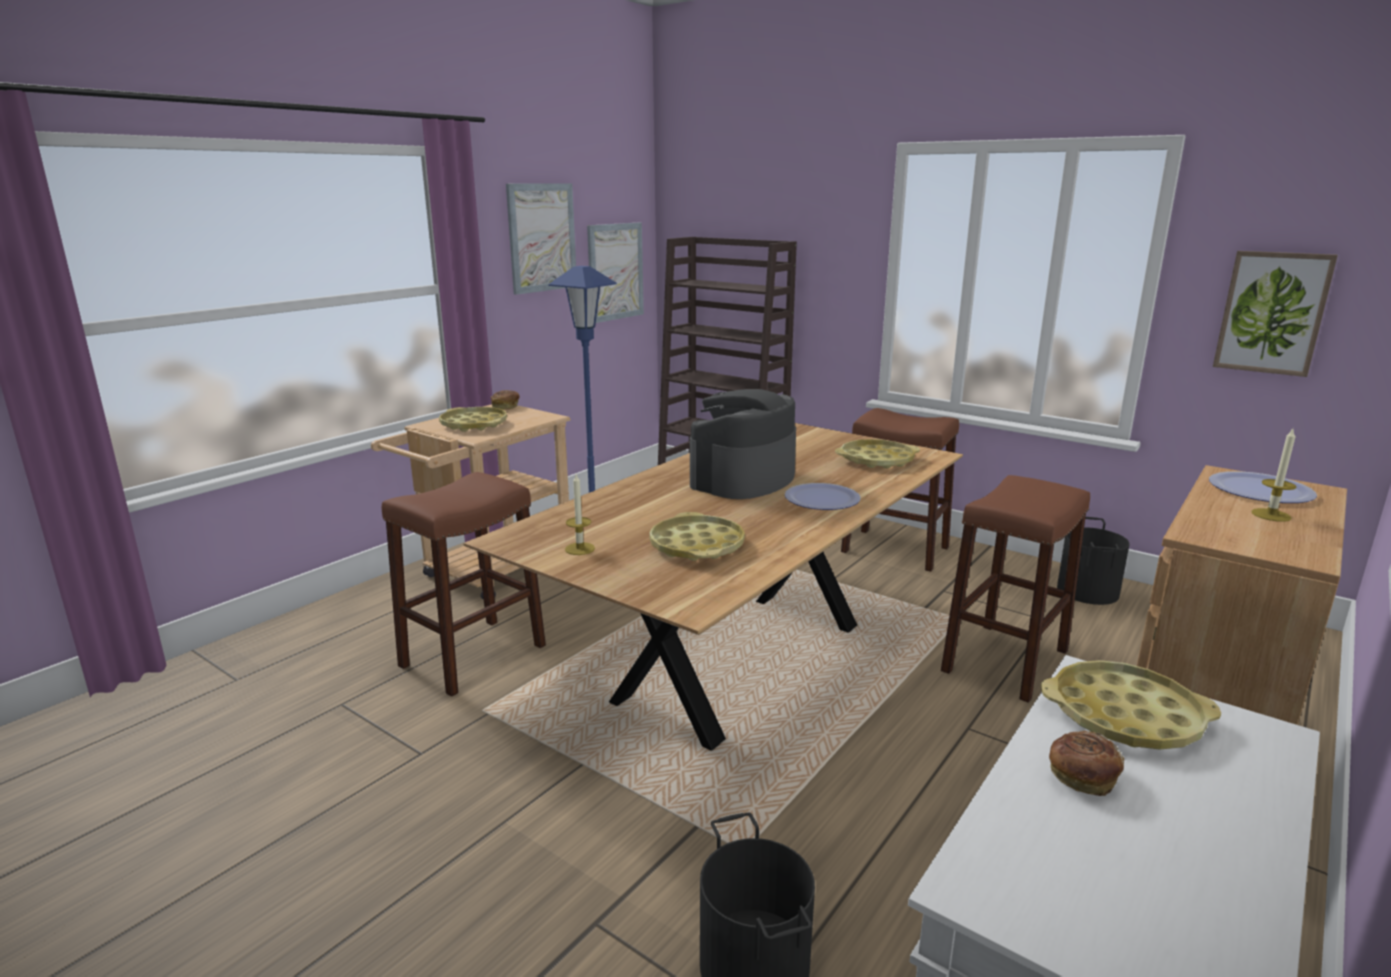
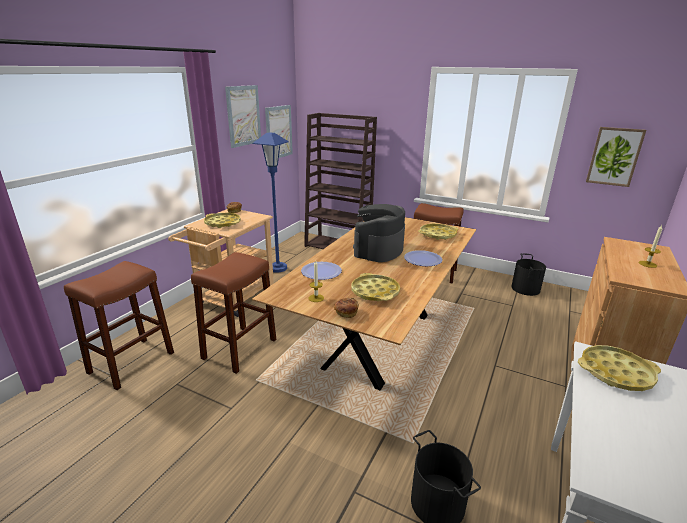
camera: 10 degrees left, 5 degrees up
(1005, 661) = (500, 328): brown stool -> brown stool (131, 362)
(1081, 777) = (613, 409): bread -> bread (346, 313)
(1260, 490) = (635, 250): plate -> plate (321, 272)

